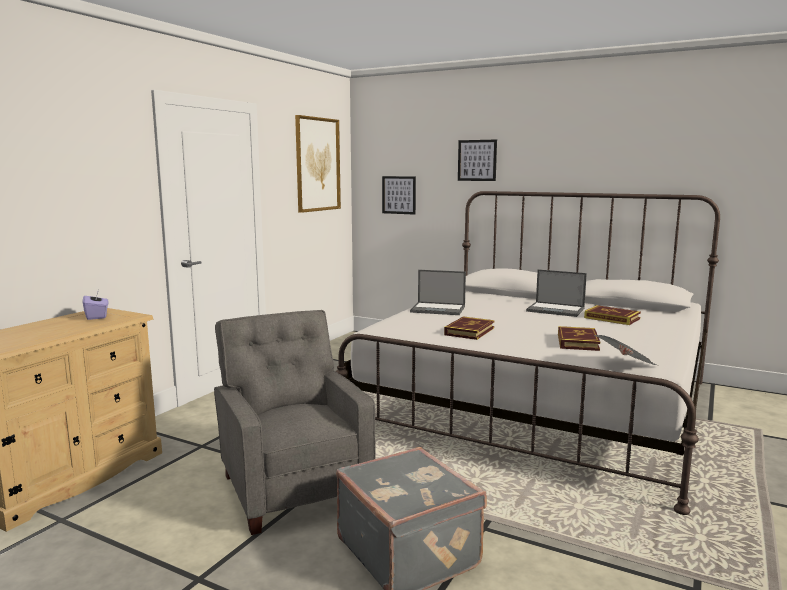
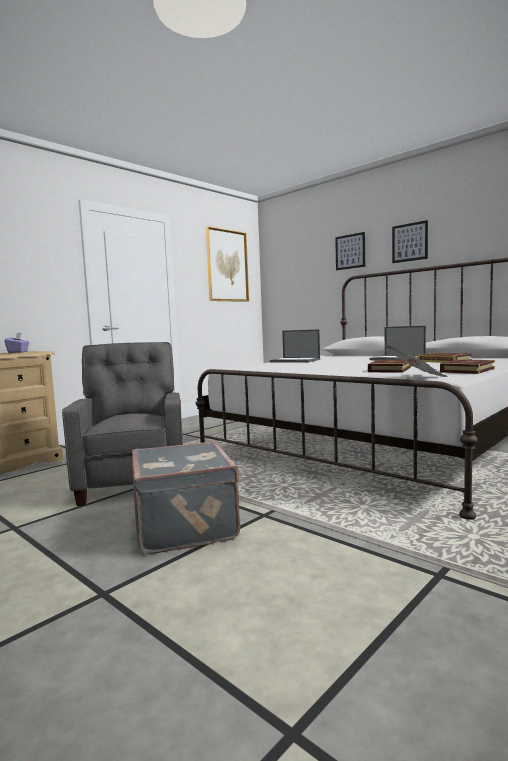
camera: 15 degrees right, 5 degrees down
(399, 195) = (293, 288): picture -> picture (409, 242)
(469, 331) = (302, 367): book -> book (467, 370)

